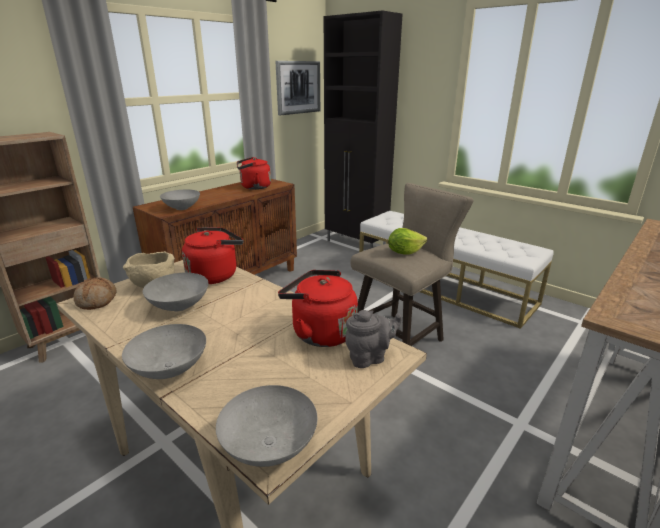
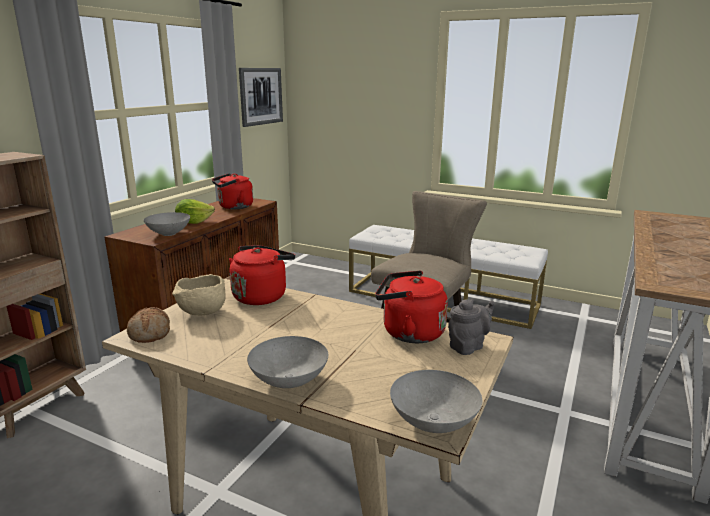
camera: 15 degrees left, 5 degrees down
(179, 306) = (248, 327): grey bowl -> none
(356, 245) = (334, 266): black cabinet -> none
(404, 252) = (426, 260): lettuce -> lettuce (193, 222)

